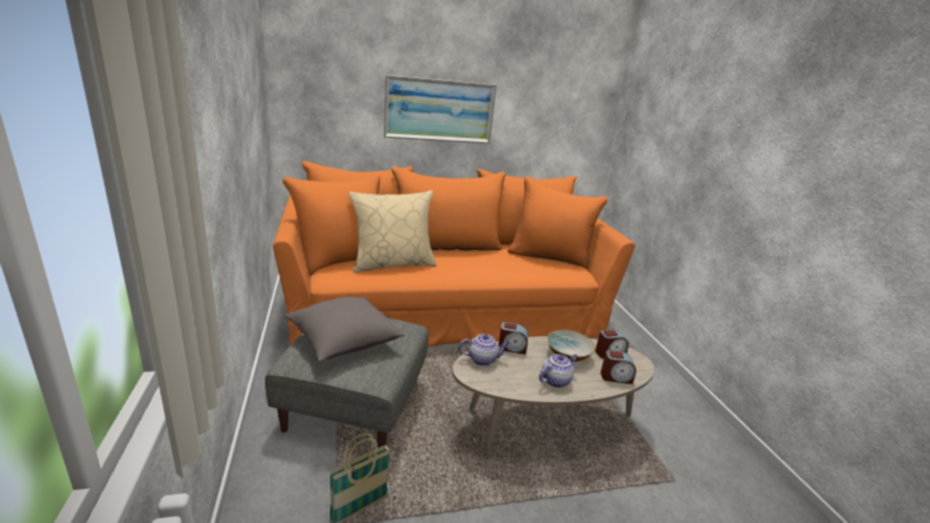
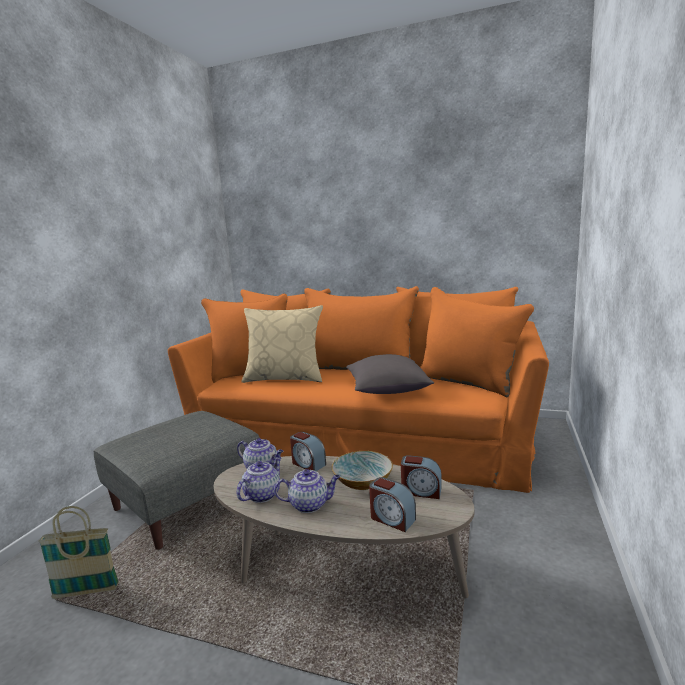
camera: 35 degrees right, 10 degrees down
(344, 342) = (169, 434): grey pillow -> grey pillow (387, 390)
(439, 110) = (363, 234): picture -> none
(513, 381) = (262, 494): none -> teapot

